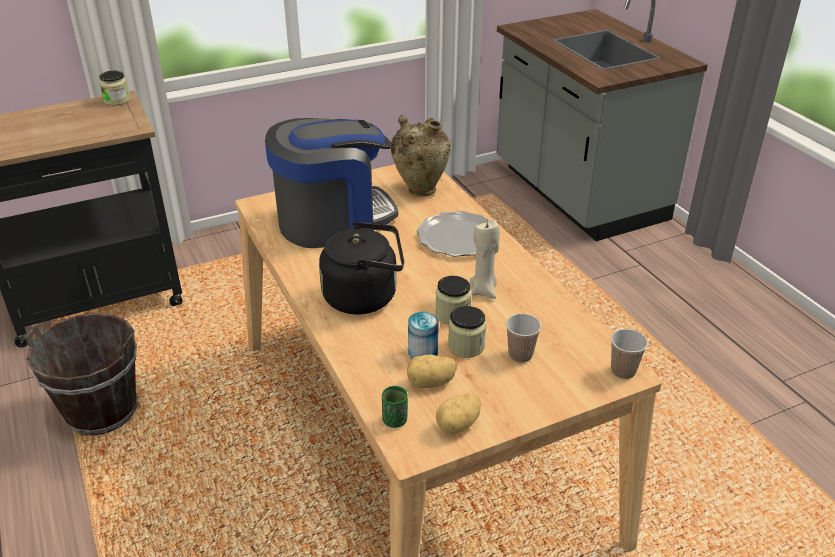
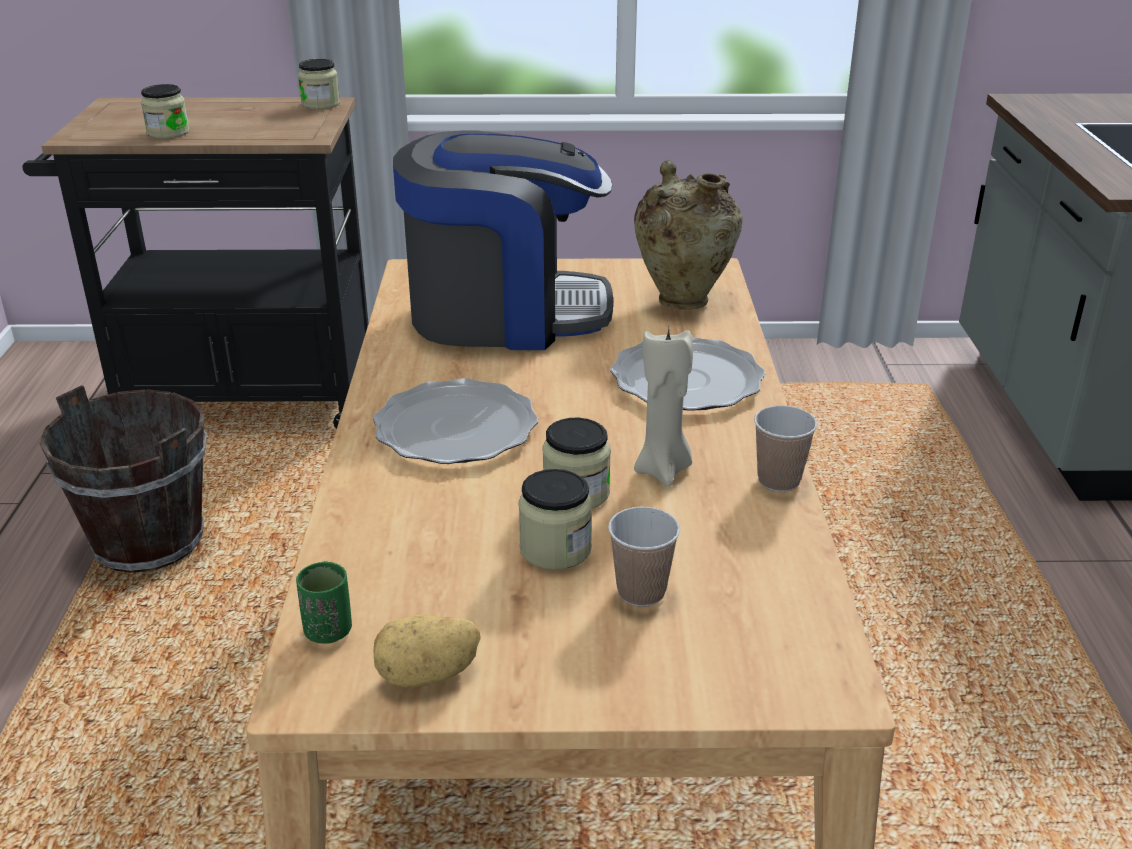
camera: 25 degrees right, 5 degrees down
(33, 143) = (168, 133): none -> jar
(365, 296) = (456, 429): black kettle -> plate
(423, 352) = (473, 537): can -> none
(431, 383) = (443, 590): potato -> none
(623, 371) = (823, 681): cup -> cup (778, 481)

